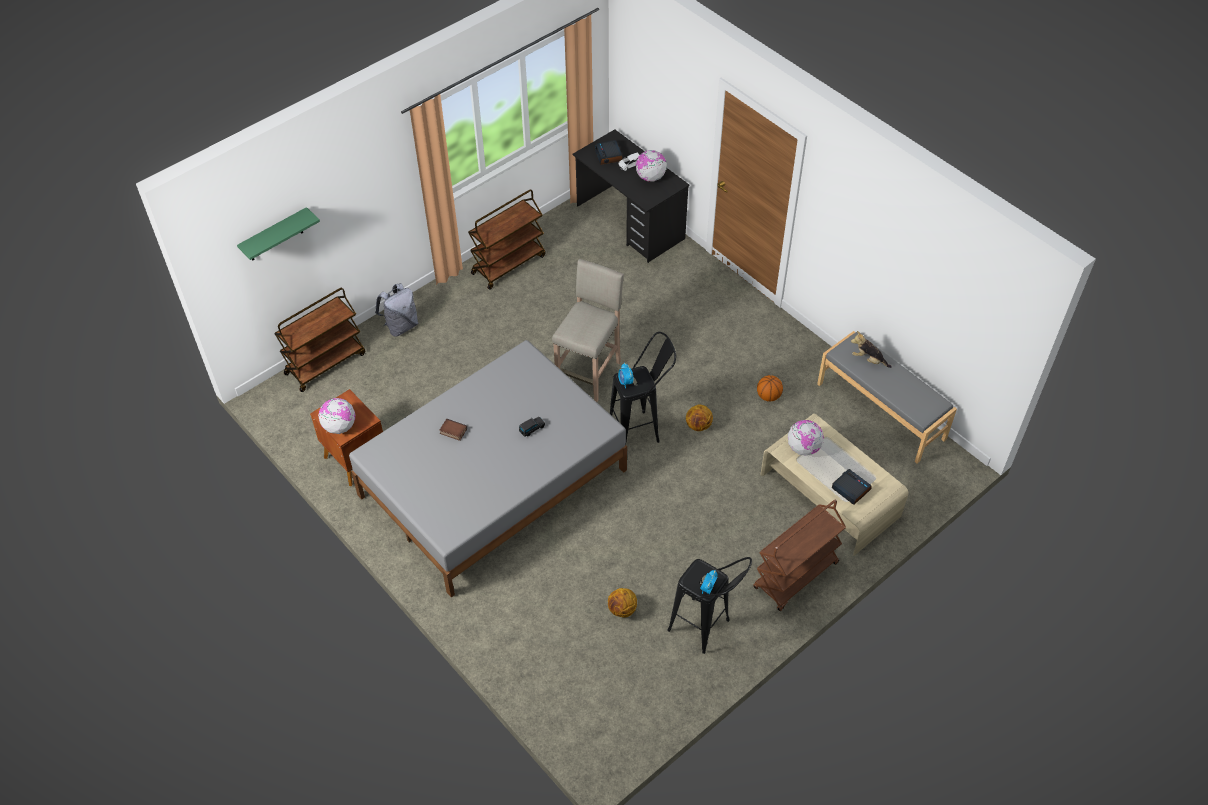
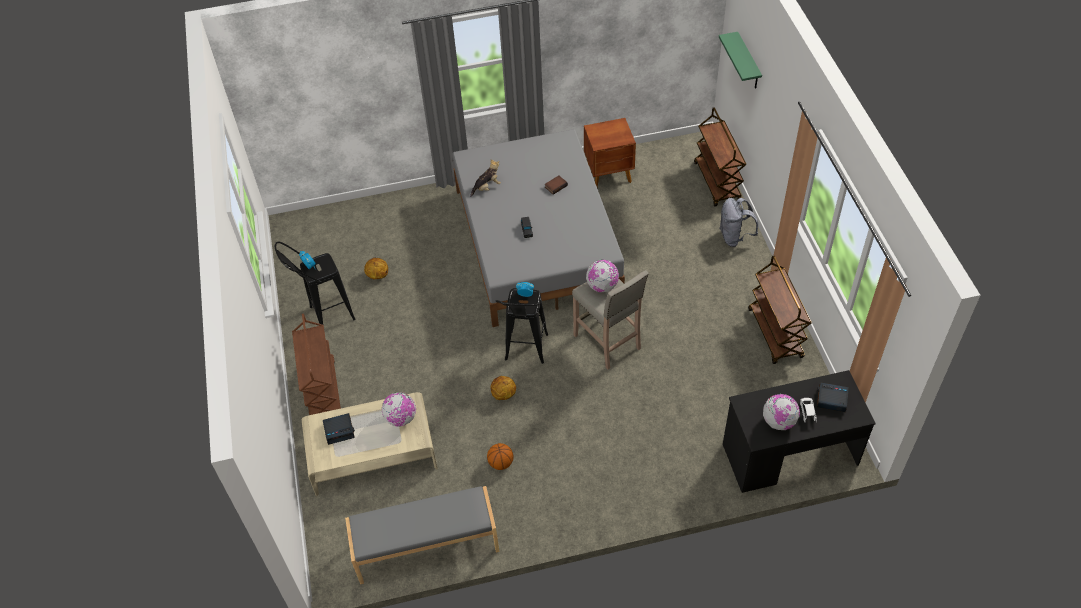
camera: 120 degrees right, 0 degrees up
(339, 426) = (601, 129): globe -> globe (602, 286)
(868, 360) = (450, 515): plush toy -> plush toy (487, 187)

